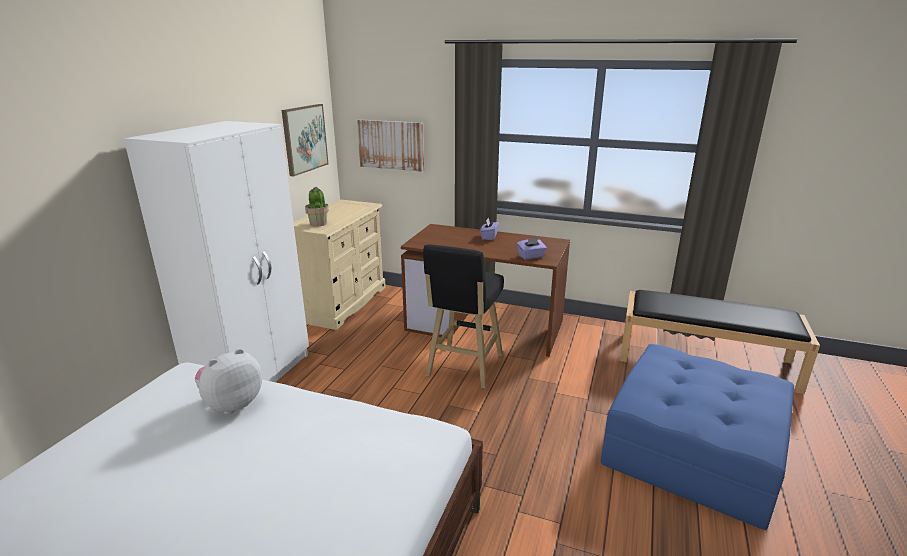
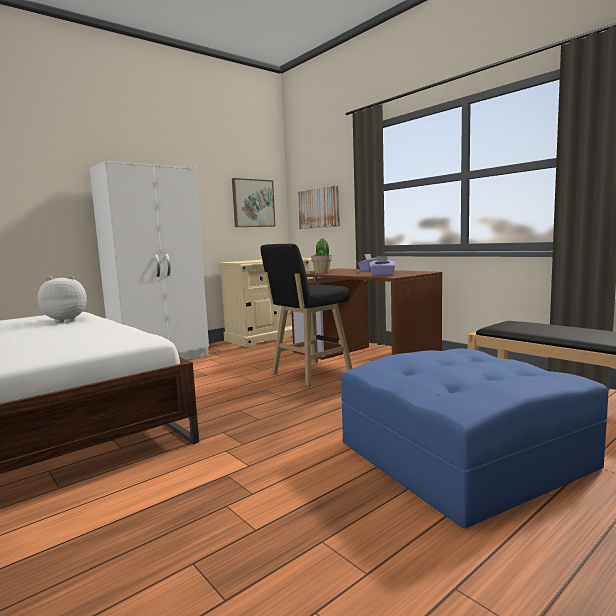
camera: 30 degrees right, 15 degrees down
(318, 223) = (246, 261): potted plant -> potted plant (322, 272)

